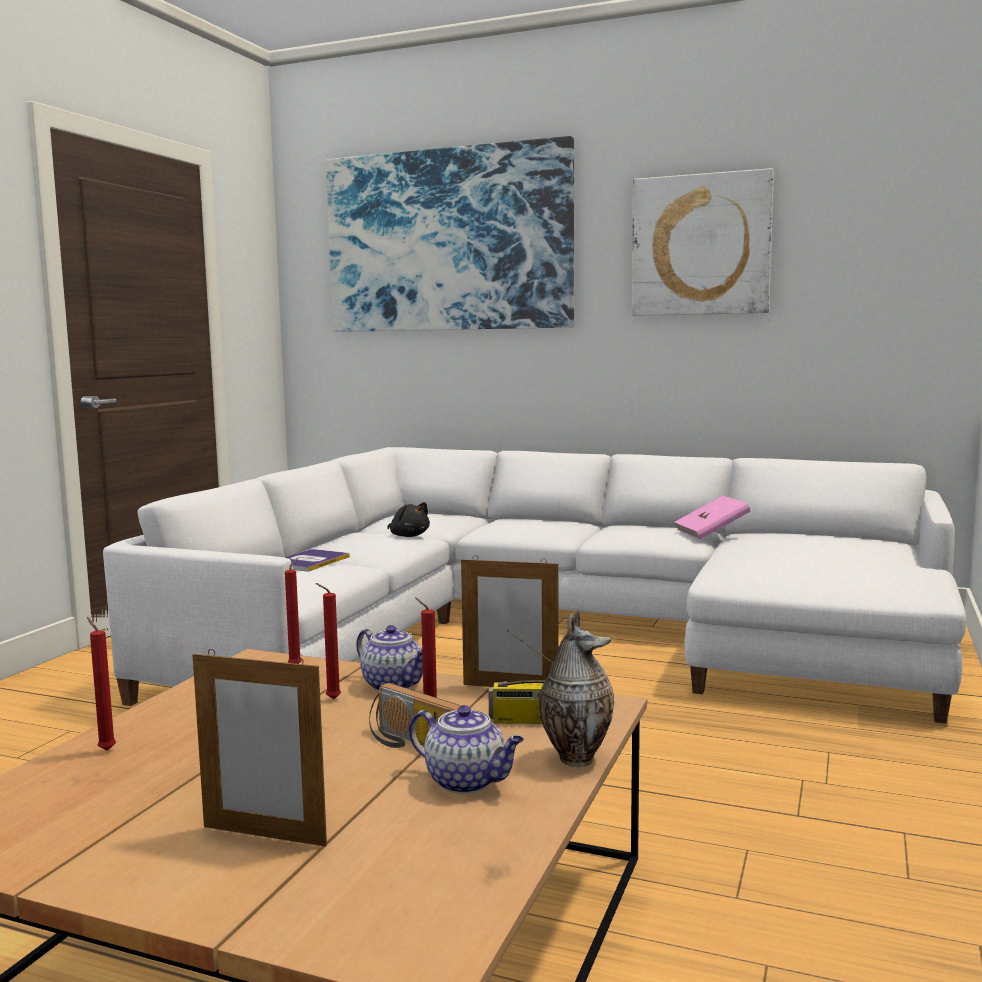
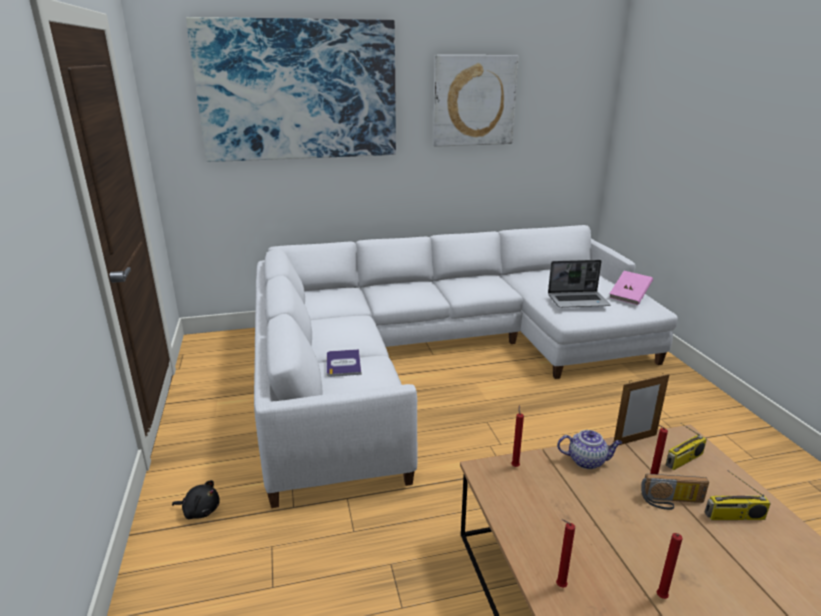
camera: 35 degrees left, 15 degrees up
(264, 835) = (738, 601): picture frame -> none
(331, 699) = (581, 486): red candle -> red candle (660, 598)
(408, 536) = (351, 319): black plush toy -> black plush toy (200, 510)
(467, 781) = (734, 516): teapot -> radio
(576, 757) = (737, 478): vase -> none
(711, 533) = (506, 279): pink book -> pink book (629, 297)
(778, 563) = (578, 300): none -> laptop

